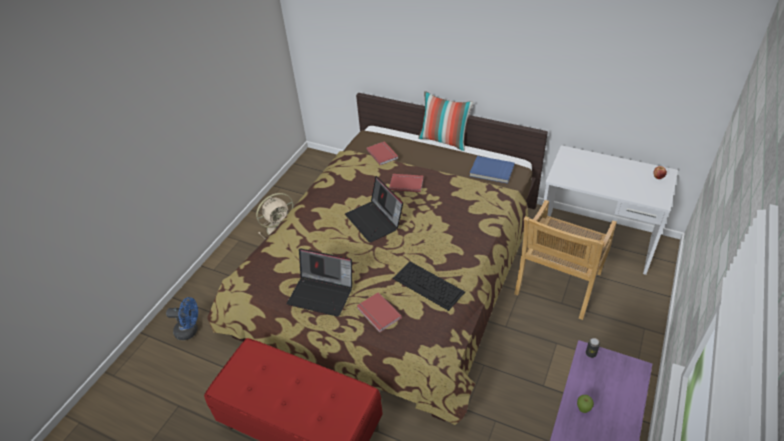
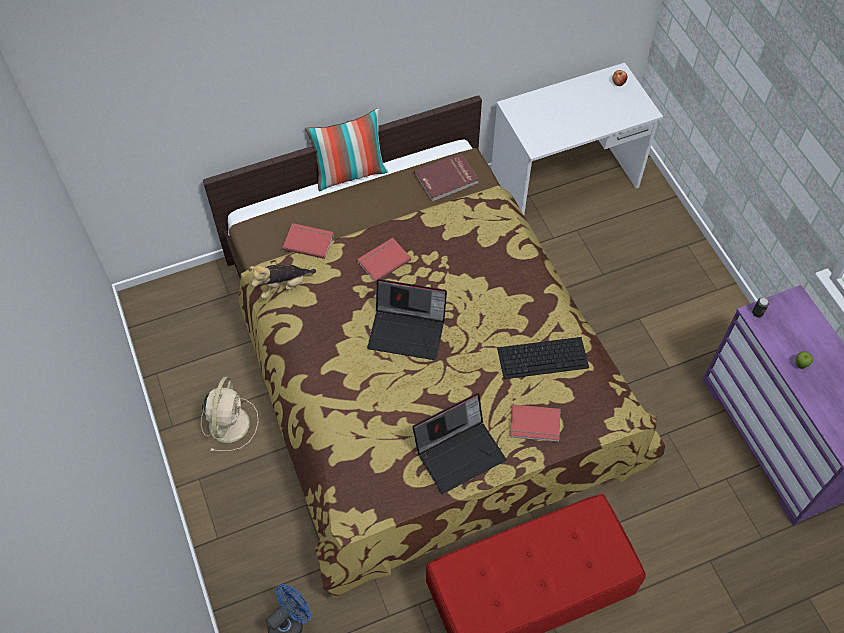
camera: 50 degrees left, 15 degrees up
(346, 164) = (283, 286): none -> plush toy
(491, 171) = (446, 179): blue book -> red book
(557, 285) = (582, 257): beige chair -> none

